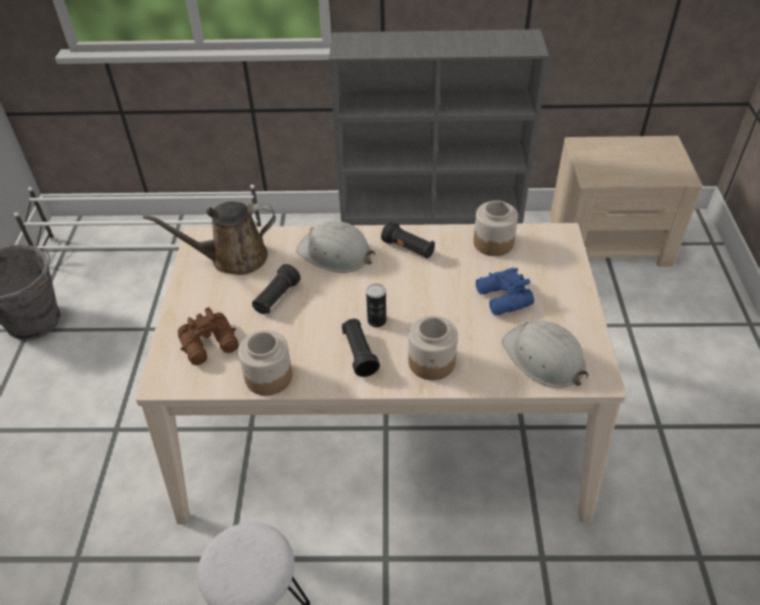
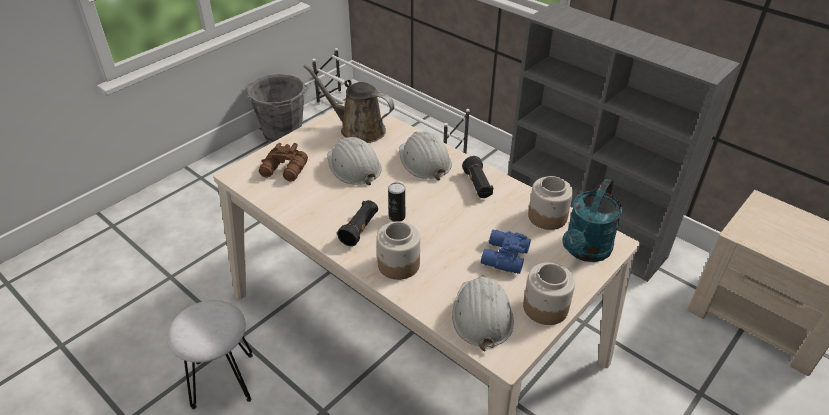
camera: 40 degrees right, 5 degrees down
(268, 377) = (291, 208): jar -> jar (545, 308)
(276, 298) = (353, 166): black flashlight -> white hard hat
(551, 254) = (585, 251): none -> turquoise watering can

